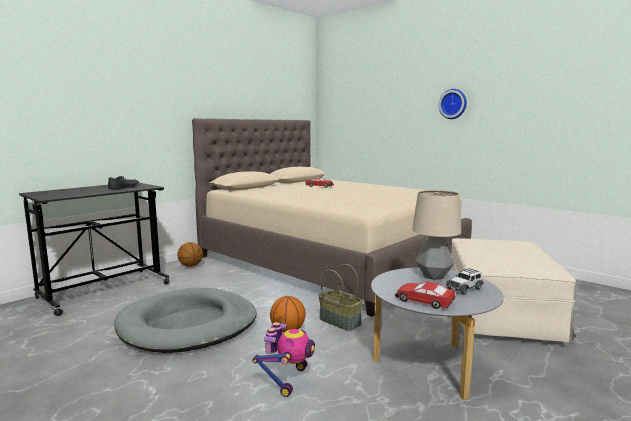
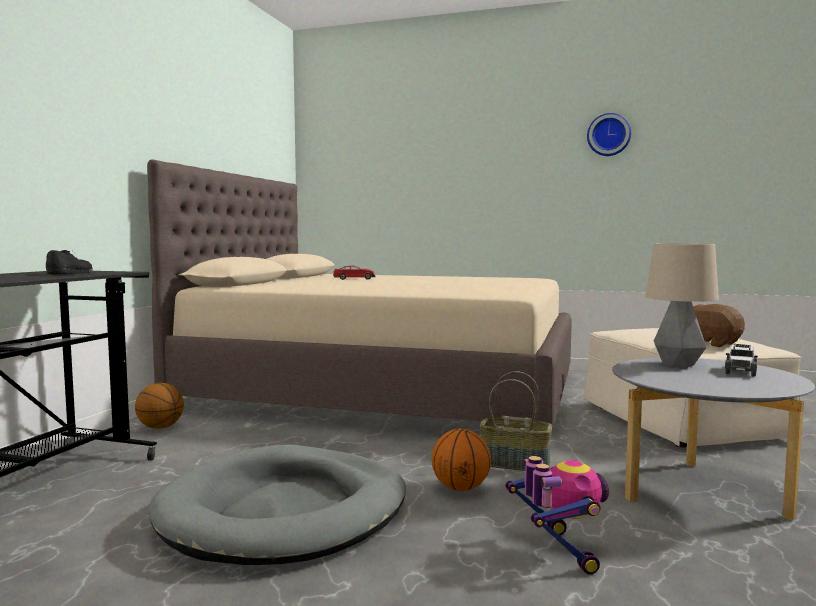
camera: 25 degrees left, 5 degrees down
(424, 301) = (732, 387): toy car -> none
(453, 104) = (525, 160): wall clock -> wall clock (608, 135)
(507, 261) = (711, 343): none -> brown plush toy

